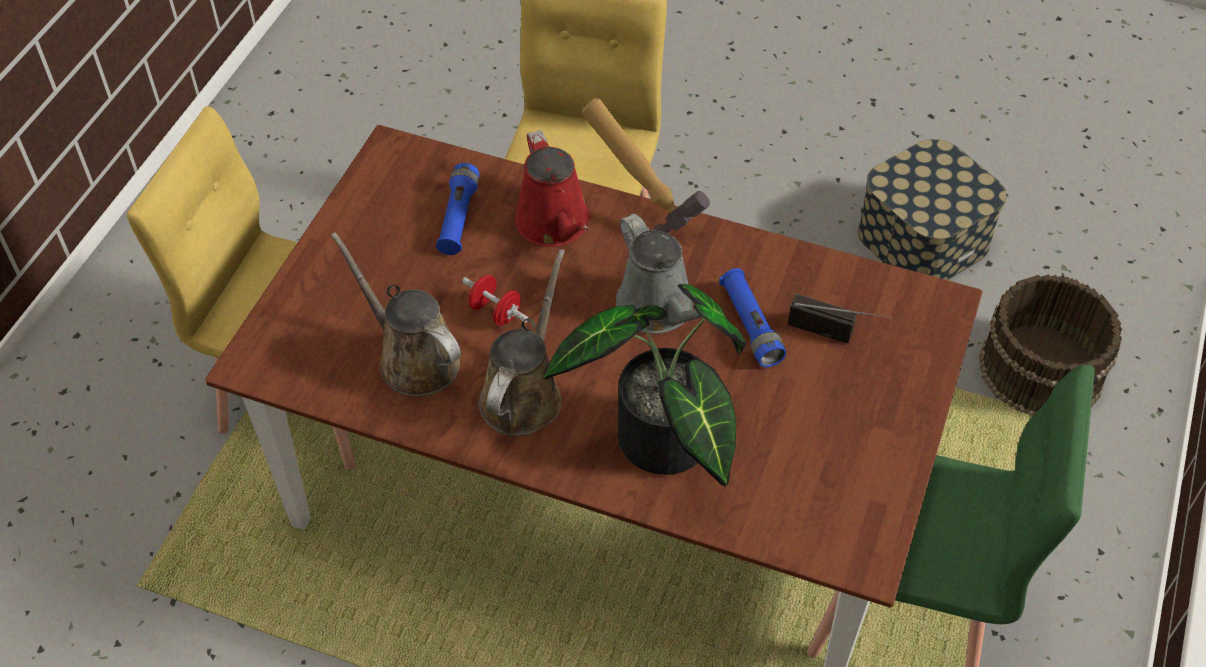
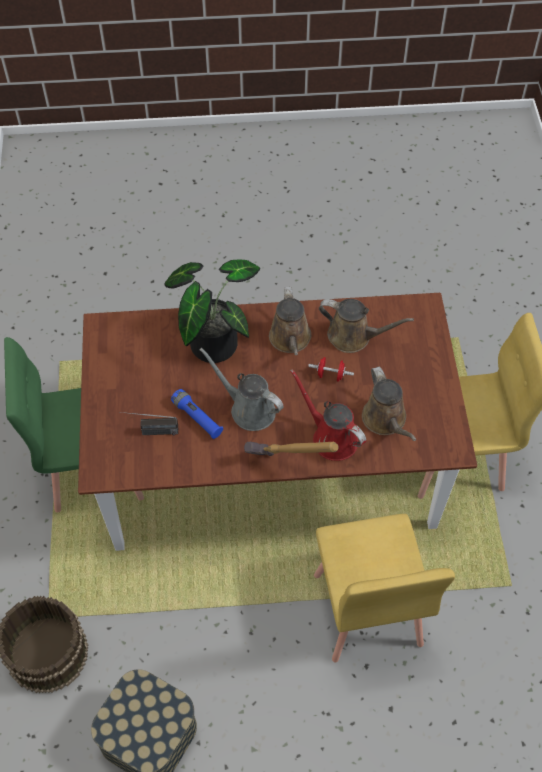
camera: 155 degrees right, 5 degrees up
(458, 218) = (386, 420): blue flashlight -> brown watering can

